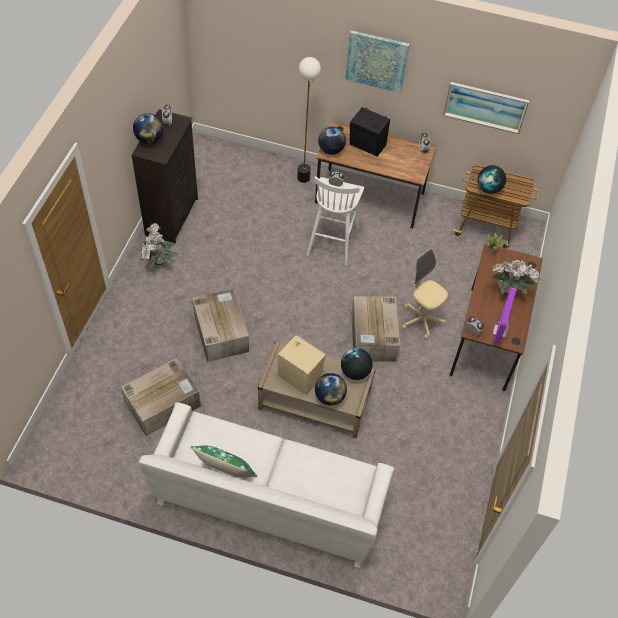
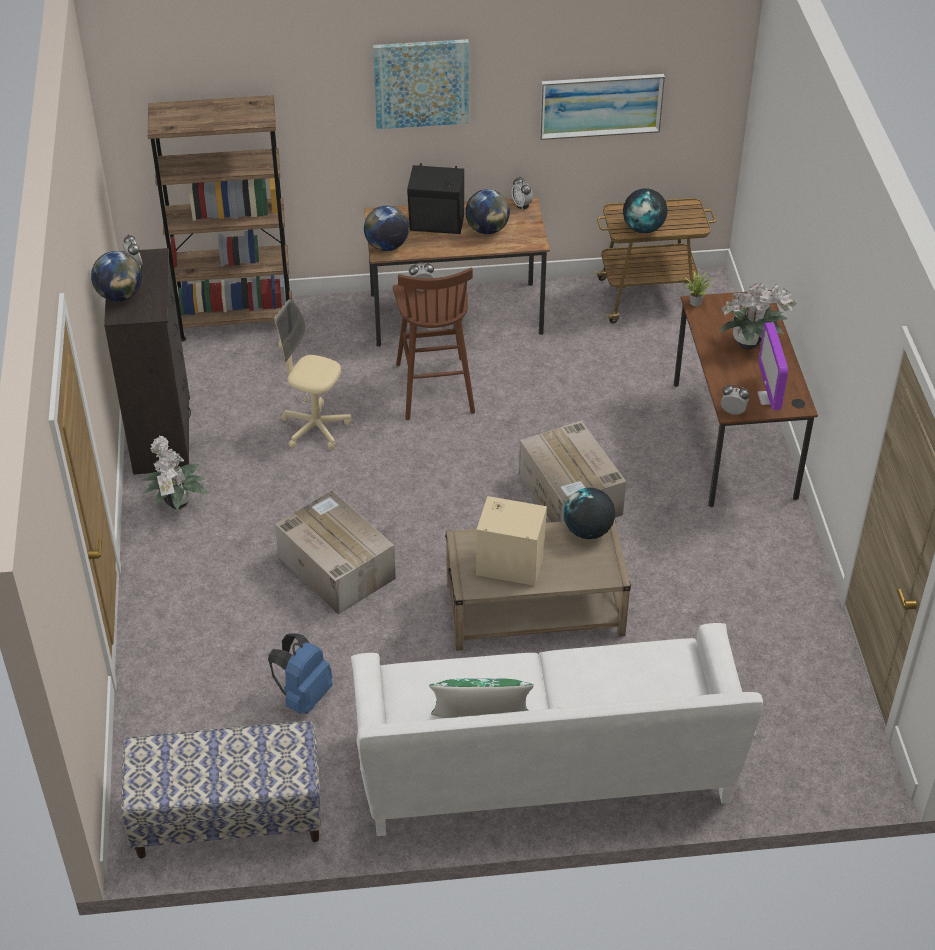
camera: 20 degrees left, 10 degrees down
(87, 459) = (227, 817): none -> bench
(163, 403) = (303, 696): cardboard box -> blue backpack
(247, 160) = (236, 321): none -> brown bookcase
(303, 177) = (339, 318): floor lamp -> none
(329, 397) = (571, 576): globe -> globe (487, 229)
(333, 240) = (434, 387): white stool -> brown stool
(421, 320) = (627, 449): beige office chair -> beige office chair (315, 428)

